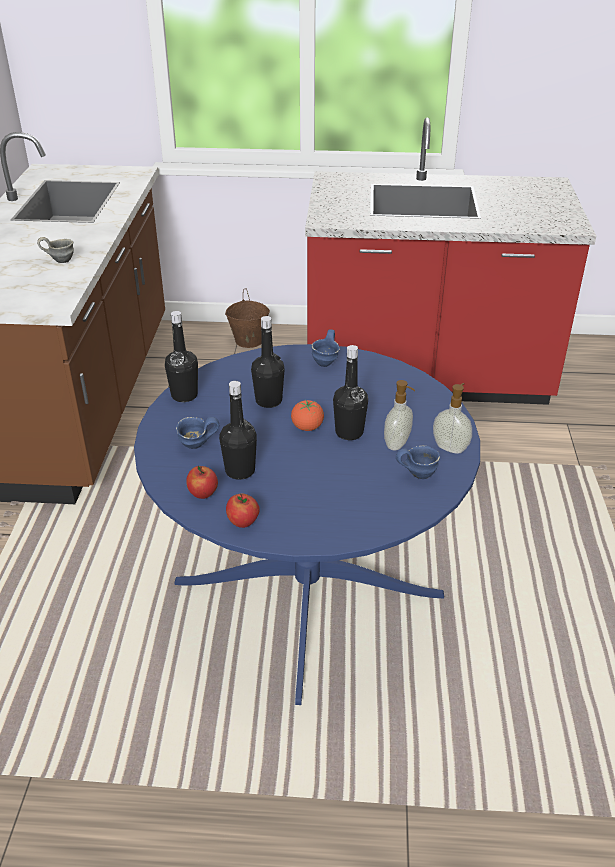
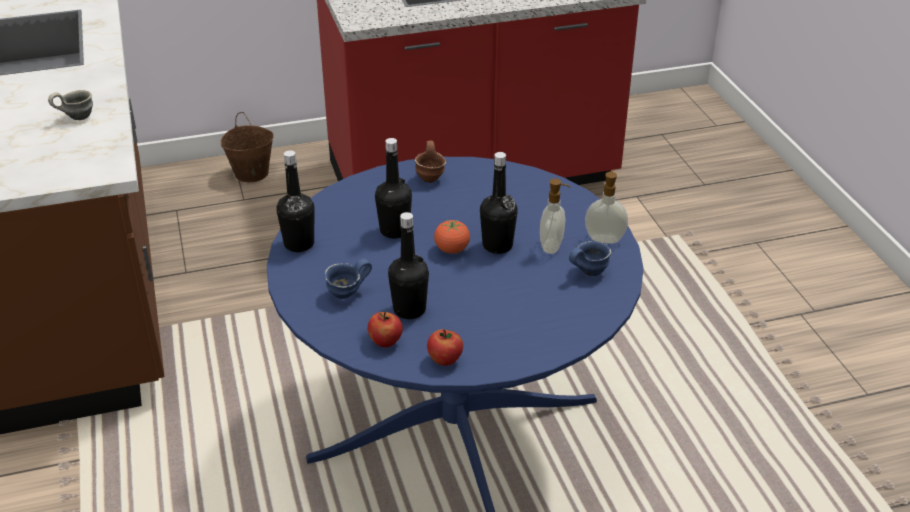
camera: 20 degrees left, 0 degrees up
(327, 362) = (431, 177): blue mug -> brown mug

